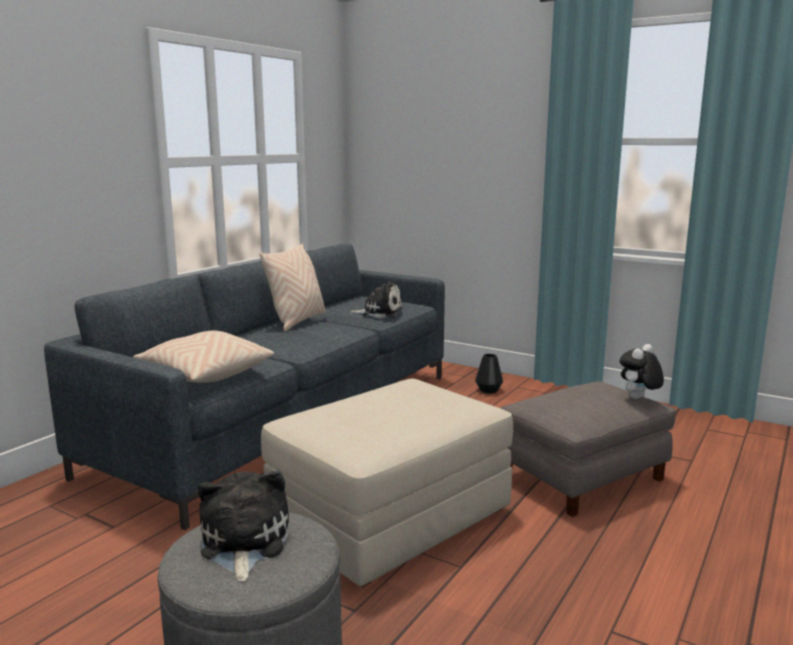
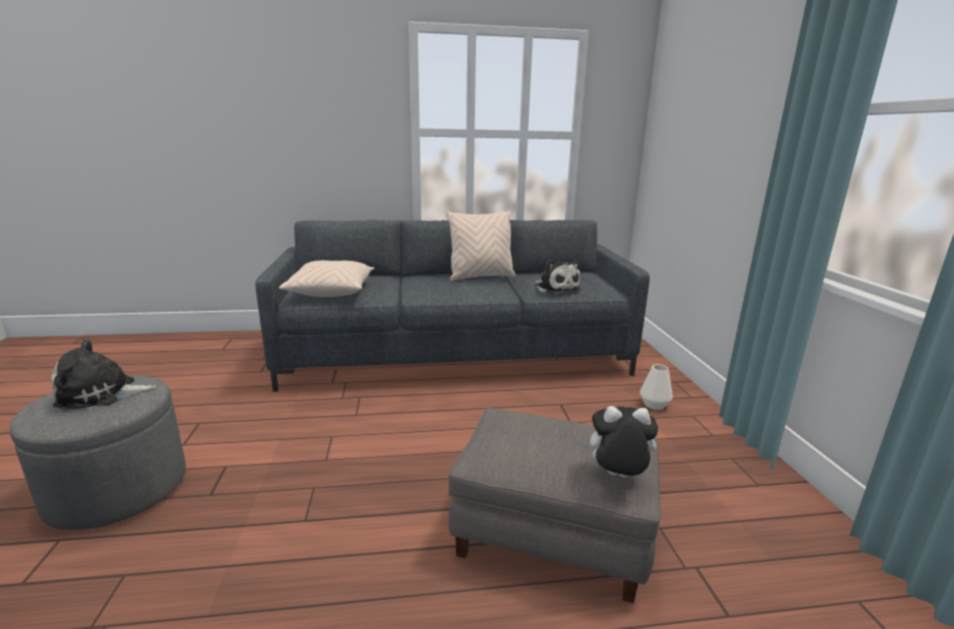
camera: 50 degrees right, 5 degrees up
(243, 543) = (101, 394): plush toy -> plush toy turned 150 degrees counterclockwise
(390, 517) = (356, 454): beige ottoman -> none
(488, 390) = (654, 404): black vase -> white vase

